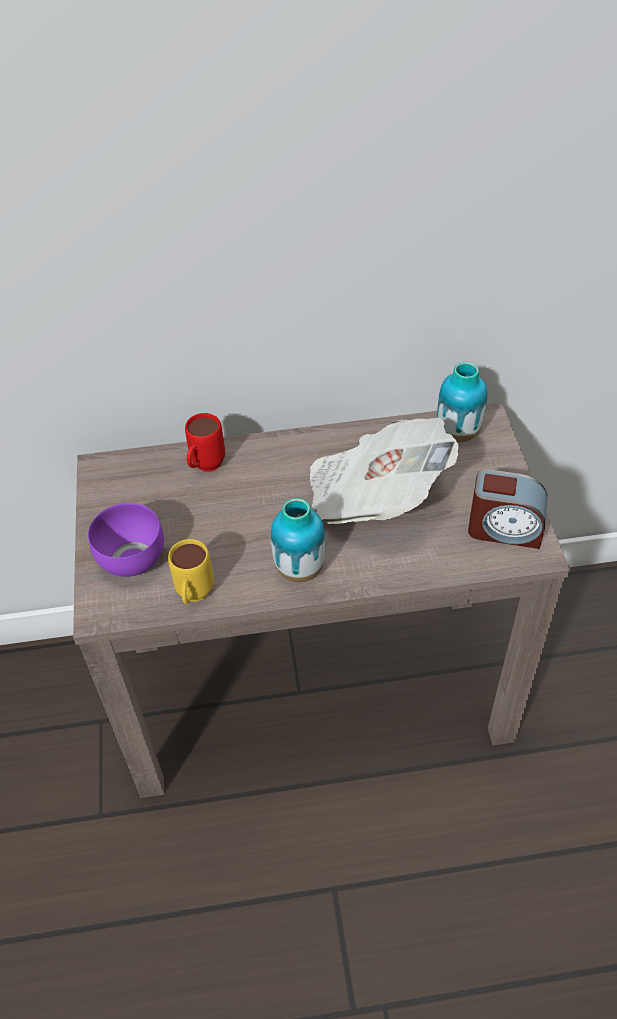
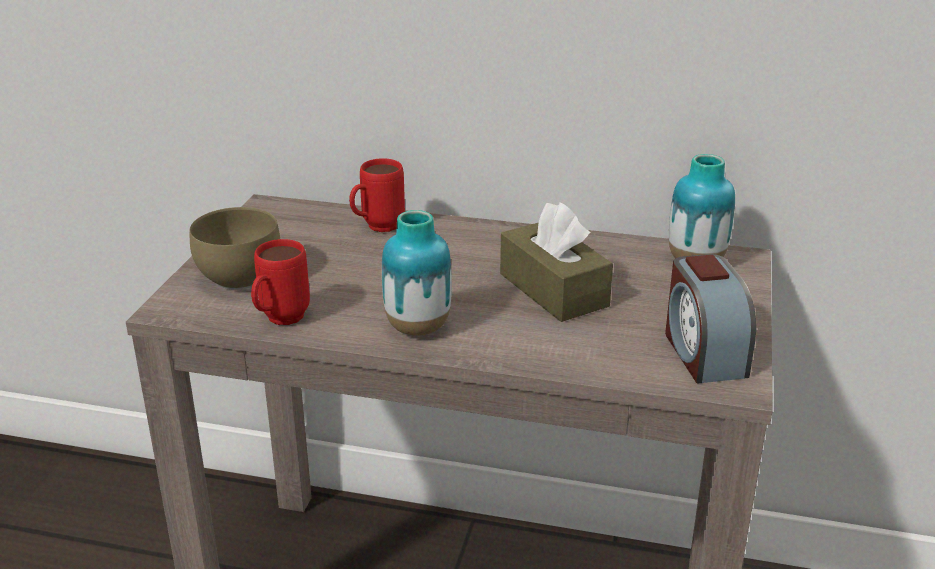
camera: 20 degrees right, 20 degrees down
(134, 558) = (242, 277): purple bowl -> brown bowl
(193, 597) = (279, 321): yellow mug -> red mug
(374, 496) = (553, 290): newspaper -> brown tissue box
(504, 529) = (703, 353): alarm clock -> alarm clock turned 45 degrees clockwise

